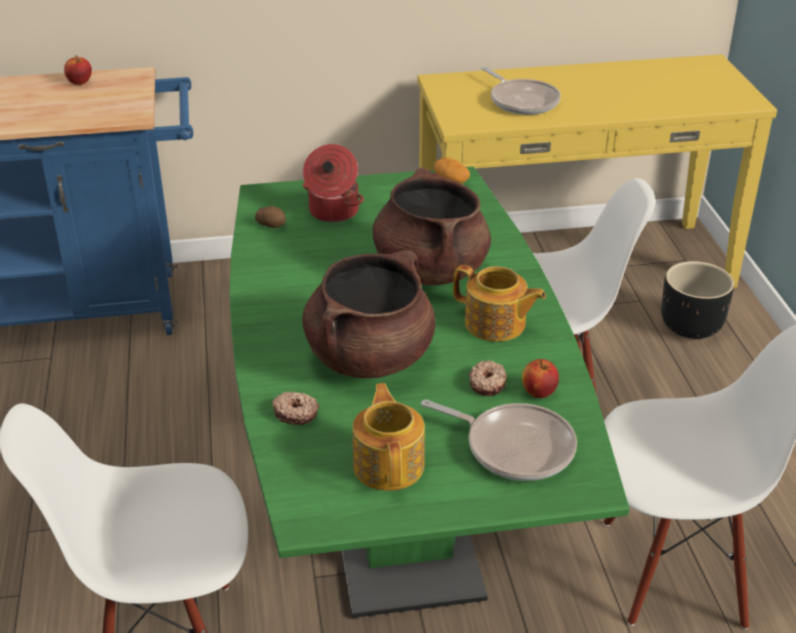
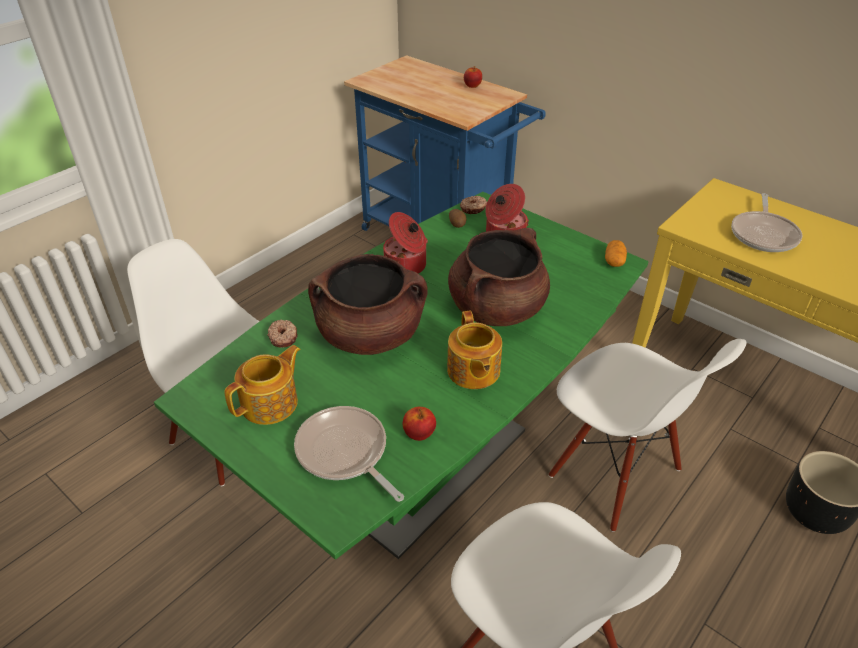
camera: 50 degrees right, 5 degrees up
(293, 286) = (406, 266): none -> cooking pot
(488, 383) = (401, 403): donut -> donut (473, 209)
(514, 447) = (345, 453): frying pan -> frying pan turned 150 degrees clockwise

